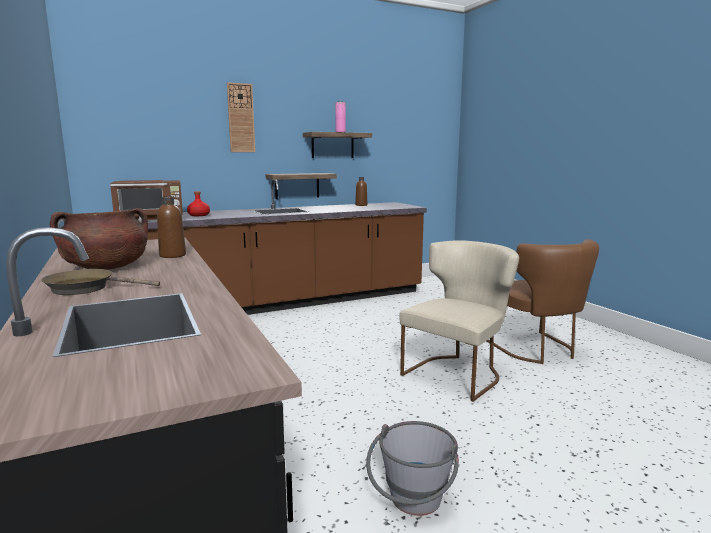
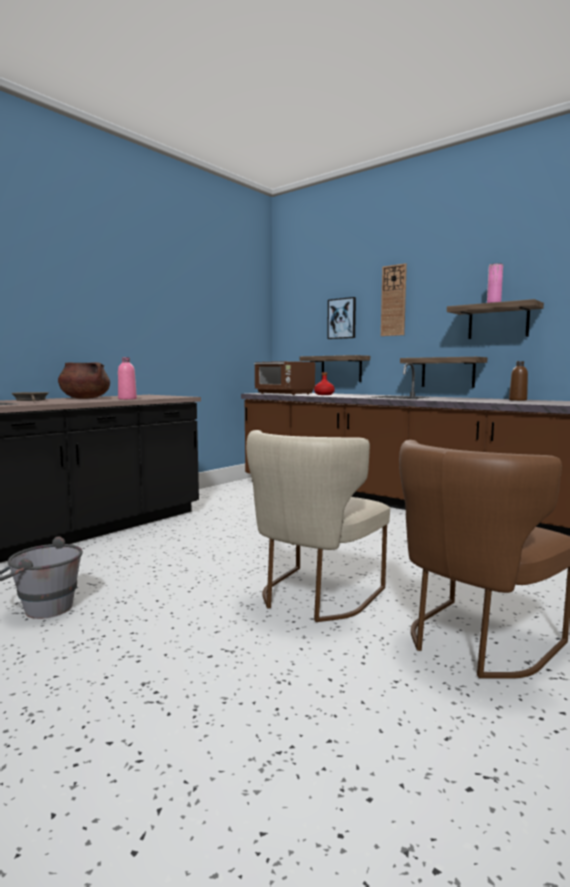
camera: 65 degrees right, 5 degrees down
(172, 255) = (127, 399): brown bottle -> pink bottle
(180, 130) = (342, 318): none -> picture
(184, 185) = (341, 369): none -> shelf
(458, 373) = (314, 597): beige chair -> beige chair turned 105 degrees clockwise

